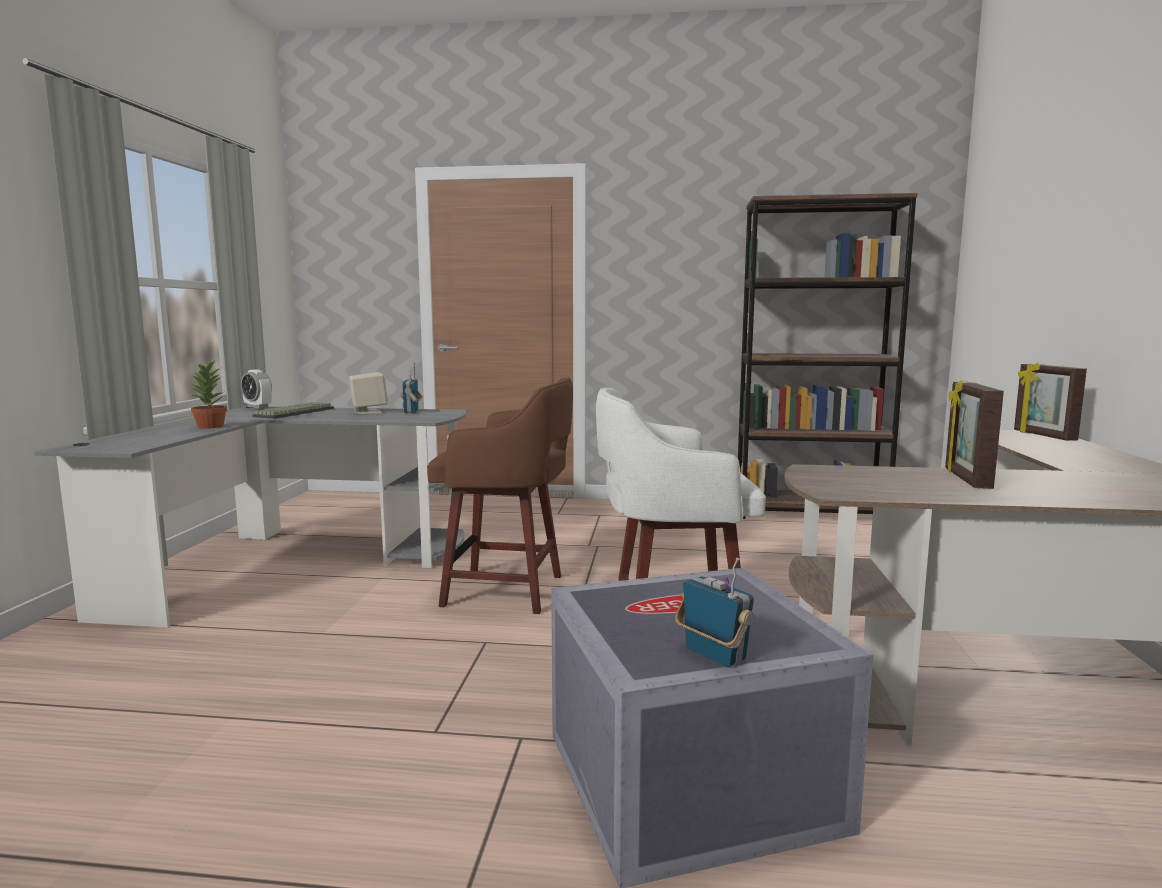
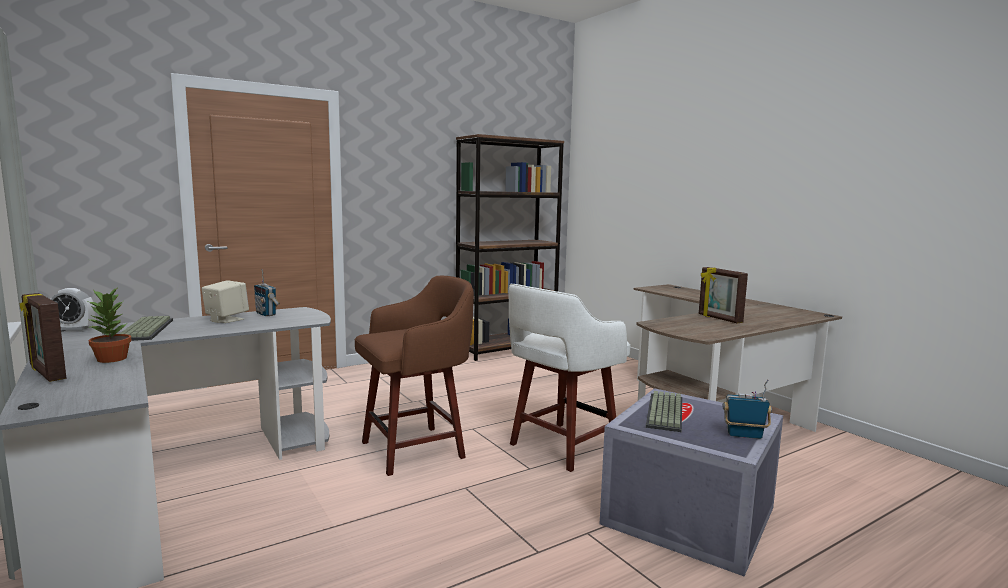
camera: 40 degrees left, 0 degrees up
(673, 597) = (666, 413): none -> keyboard
(1043, 436) = (676, 288): picture frame -> picture frame (46, 373)

